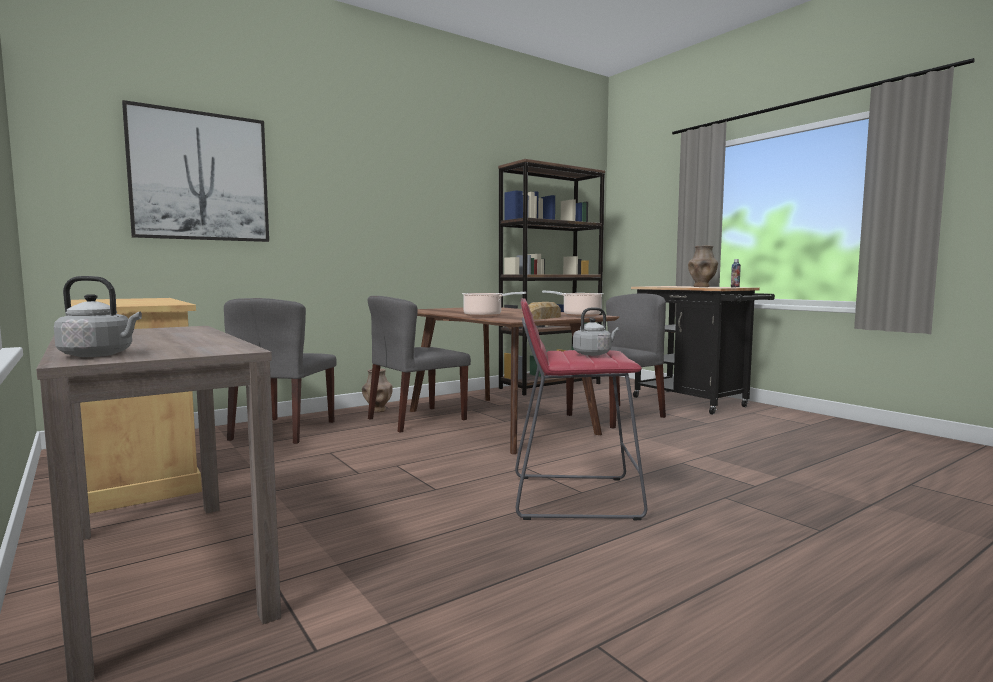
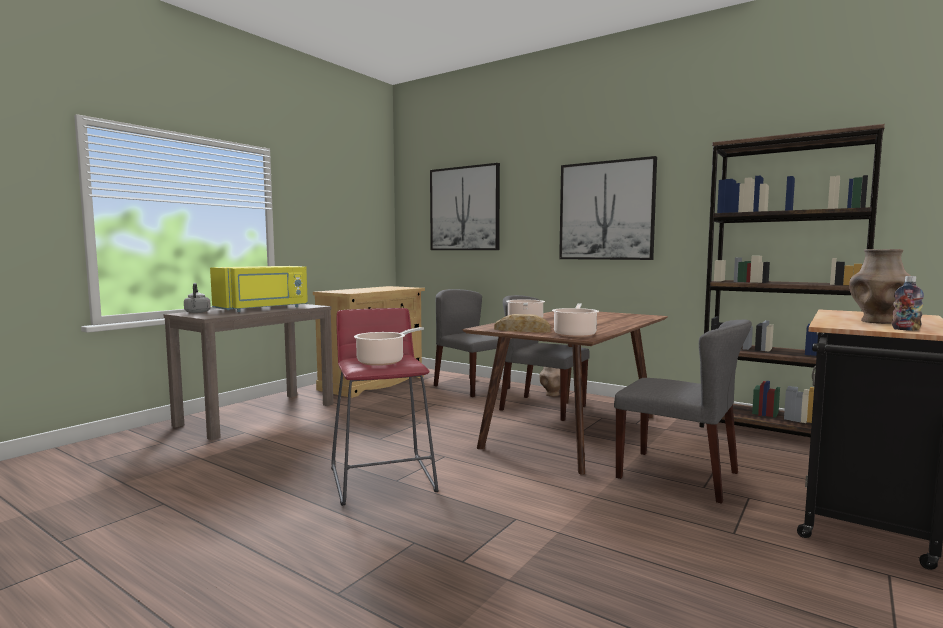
camera: 70 degrees right, 0 degrees up
(154, 337) = (263, 309): none -> yellow microwave
(284, 430) = (470, 387): grey chair -> grey chair turned 60 degrees clockwise
(403, 205) = (606, 211): none -> picture
(593, 354) = (383, 361): grey kettle -> cooking pot

